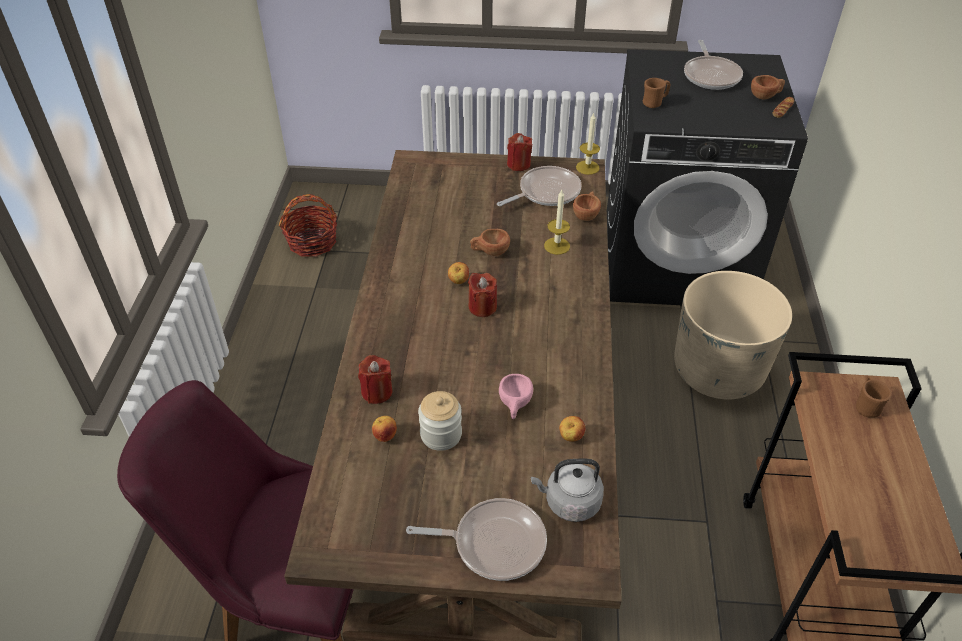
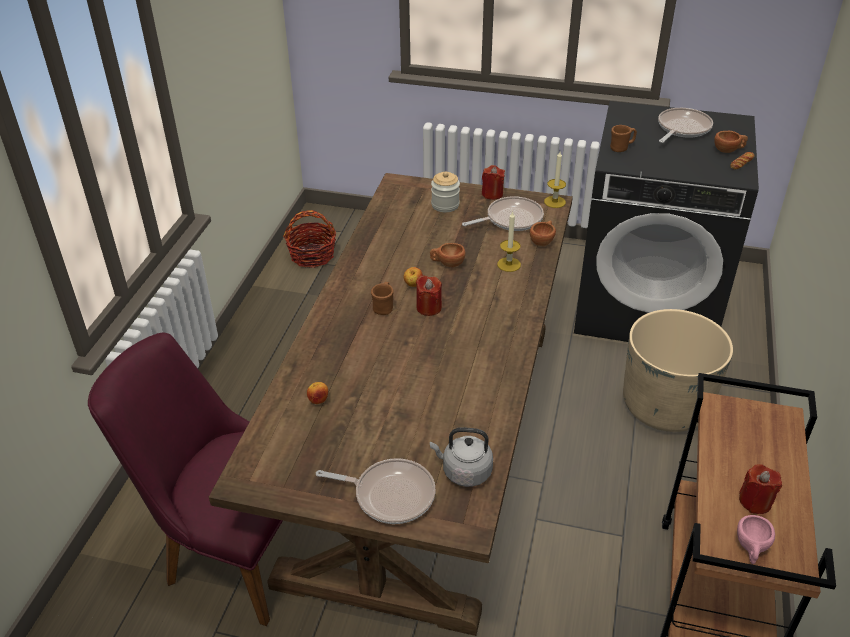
camera: 10 degrees right, 5 degrees down
(377, 392) = (320, 365): red candle -> red candle (755, 501)
(441, 434) = (366, 405): jar -> jar (445, 205)
(515, 405) = (436, 389): pink cup -> pink cup (751, 548)
(571, 437) = (479, 420): apple -> none
(711, 75) = (682, 129): frying pan -> frying pan turned 150 degrees counterclockwise
(866, 406) = (764, 428): brown mug -> brown mug (384, 307)

